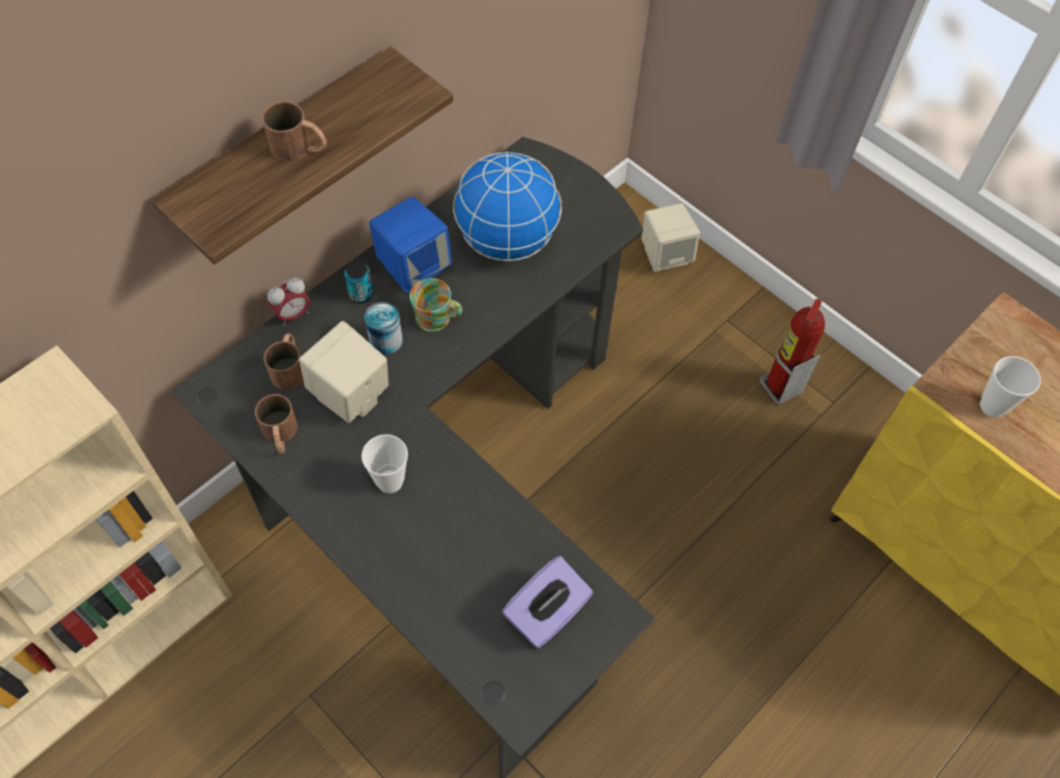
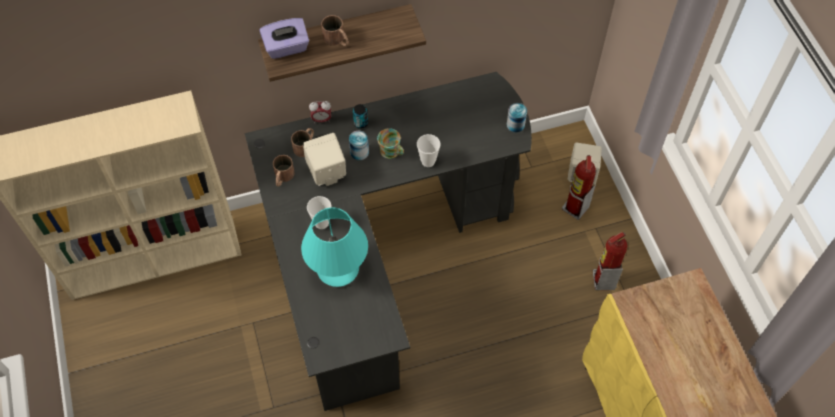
camera: 30 degrees right, 0 degrees up
(413, 267) = (395, 120): blue speaker -> none
(462, 545) = (338, 269): none -> turquoise table lamp
(506, 240) = (452, 125): globe -> none
(547, 613) = (359, 319): purple tissue box -> purple tissue box (286, 48)
(599, 201) = (515, 124): none -> can
(684, 306) = (574, 209): none -> fire extinguisher
(992, 406) = (648, 324): cup -> cup (428, 161)

